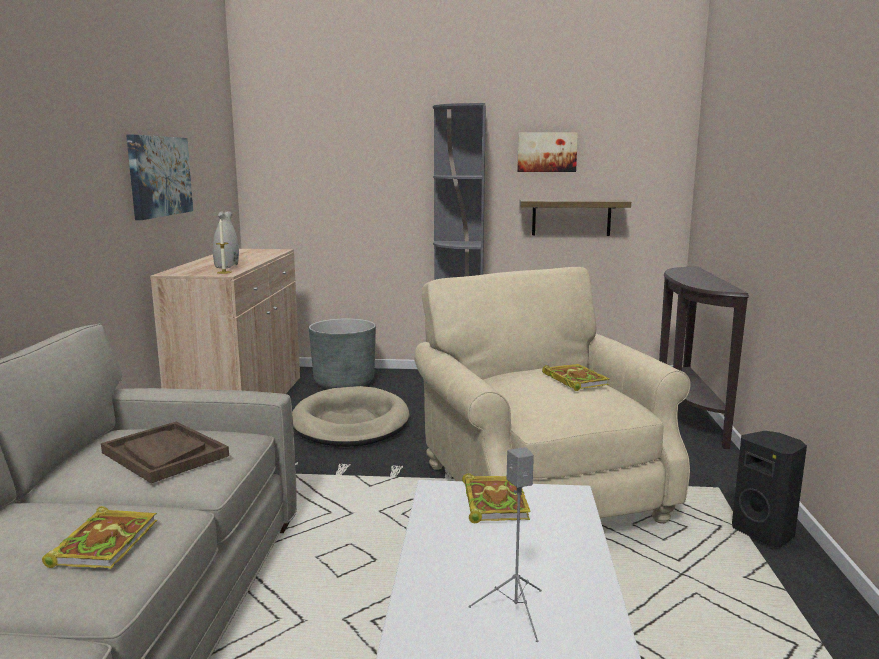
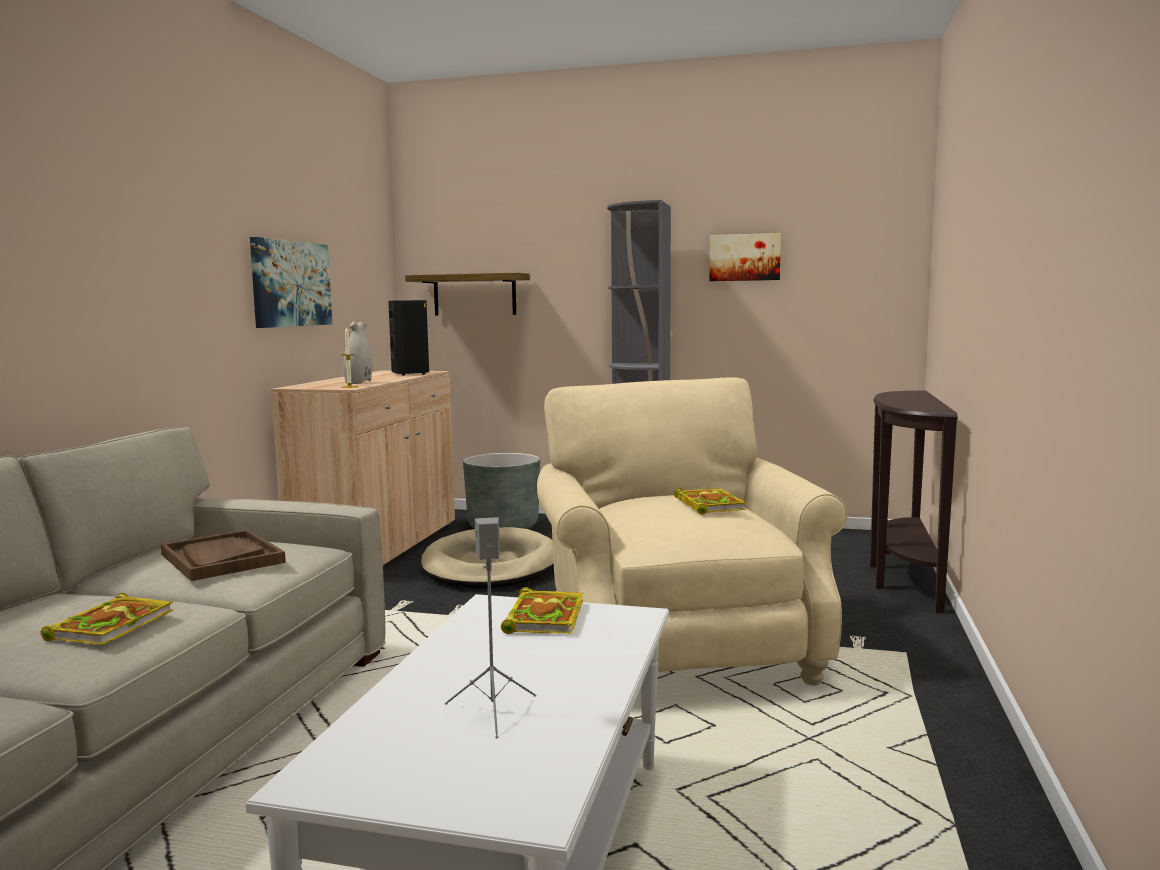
camera: 10 degrees right, 5 degrees down
(571, 217) = (776, 334): shelf -> shelf (474, 295)
(764, 533) = (942, 704): black speaker -> black speaker (411, 374)

